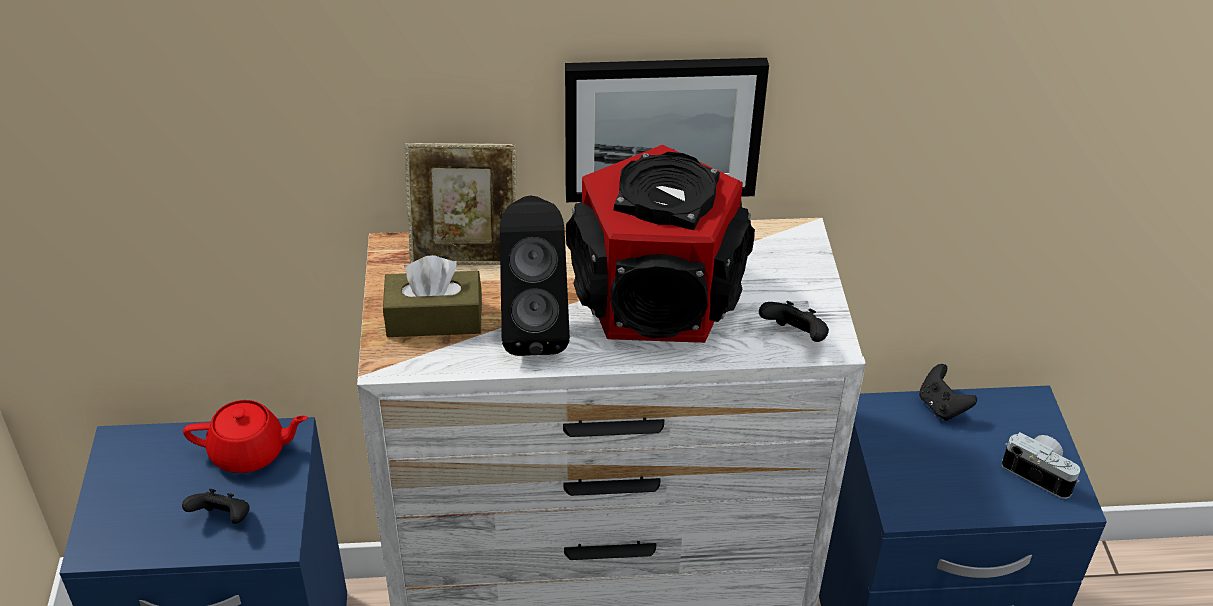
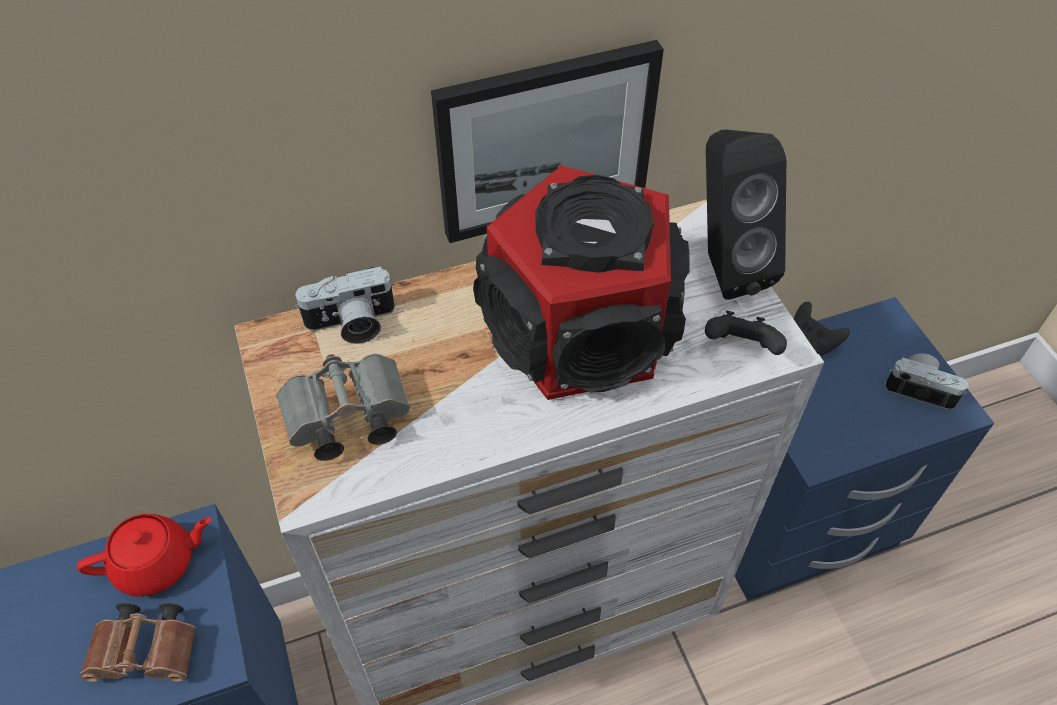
camera: 15 degrees left, 10 degrees up
(223, 519) = (150, 652): black game controller -> brown binoculars
(434, 318) = (344, 420): brown tissue box -> grey binoculars
(465, 252) = (352, 324): picture frame -> camera
(534, 328) = (462, 405): black speaker -> black speaker (723, 266)

